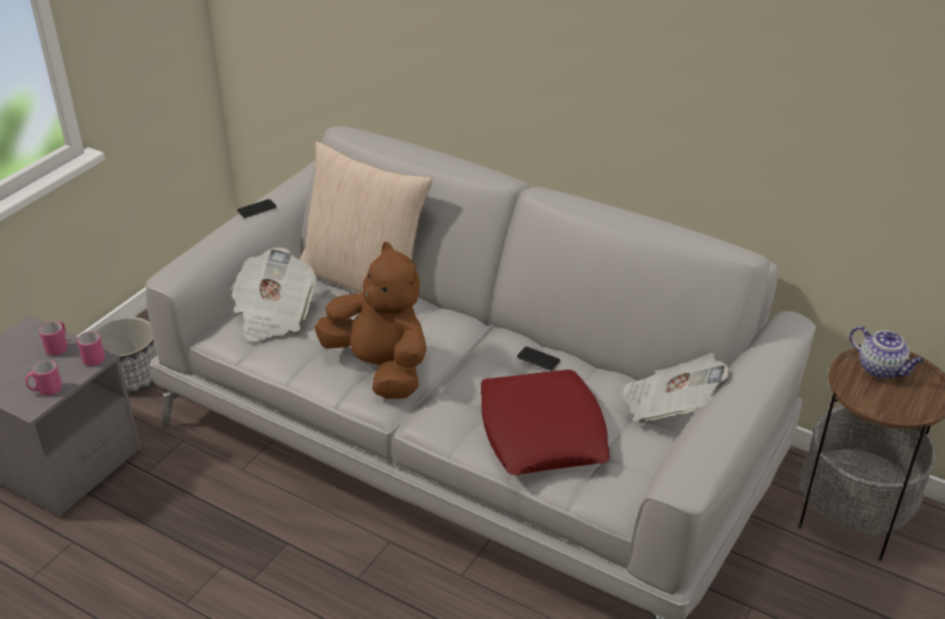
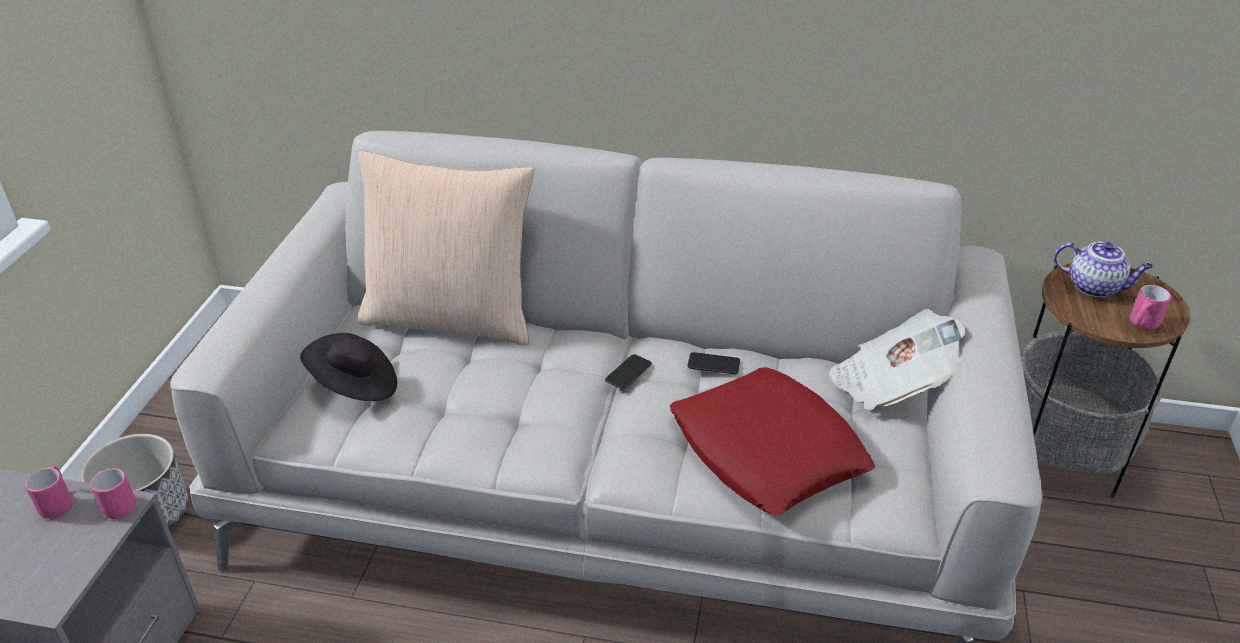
camera: 20 degrees left, 0 degrees up
(46, 390) = (62, 572): pink mug -> pink mug (1141, 325)
(257, 209) = (286, 256): phone -> phone (628, 372)
(273, 315) = (354, 386): newspaper -> black hat
(380, 368) = (528, 422): brown plush toy -> none

